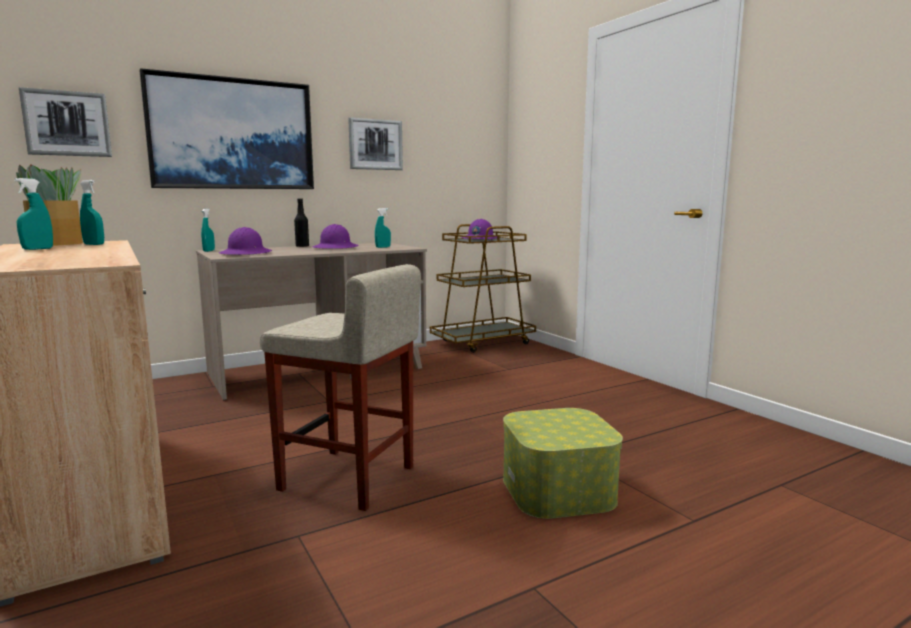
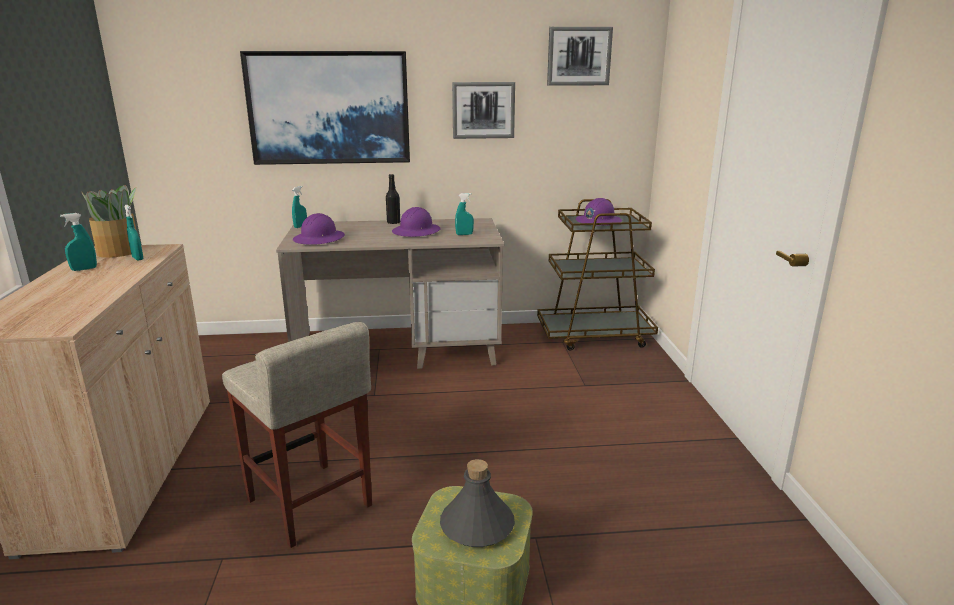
camera: 25 degrees right, 10 degrees up
(67, 123) = (184, 107): picture -> picture (579, 56)
(566, 427) = (477, 526): none -> grey bottle

